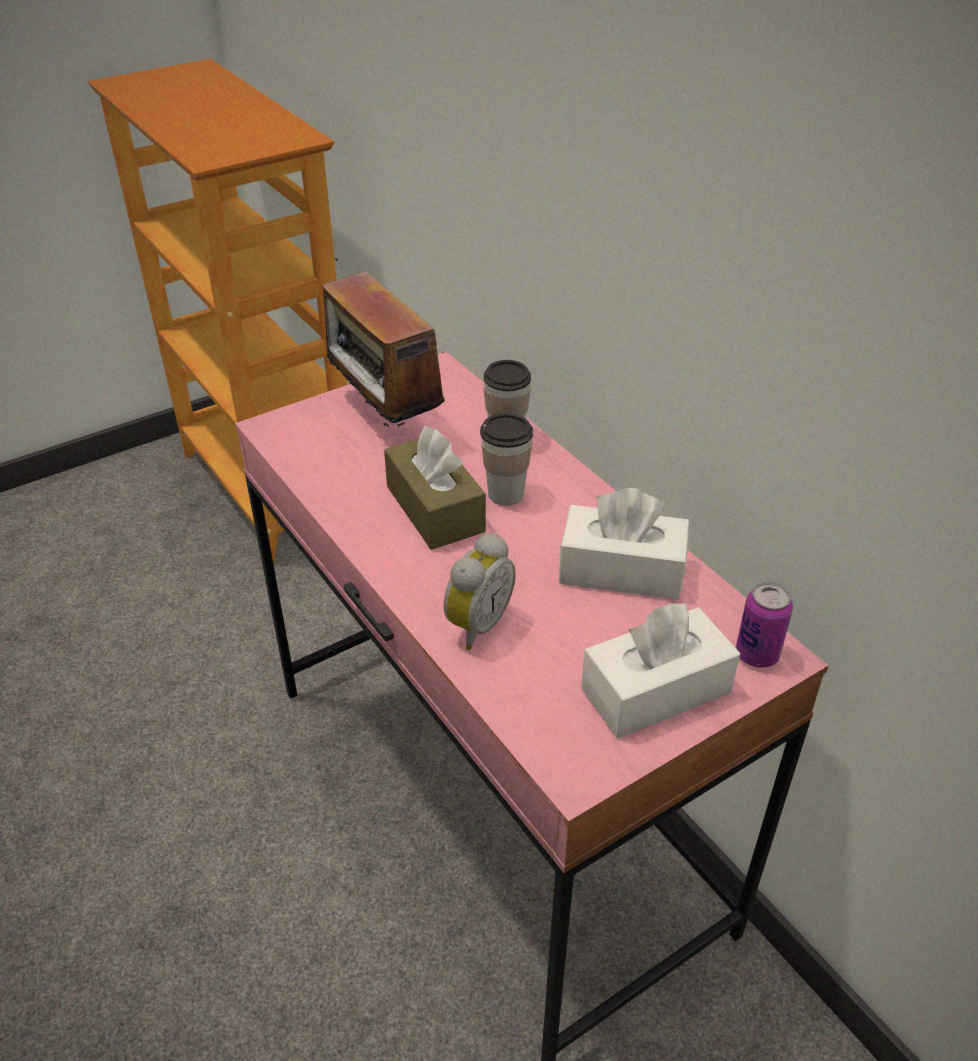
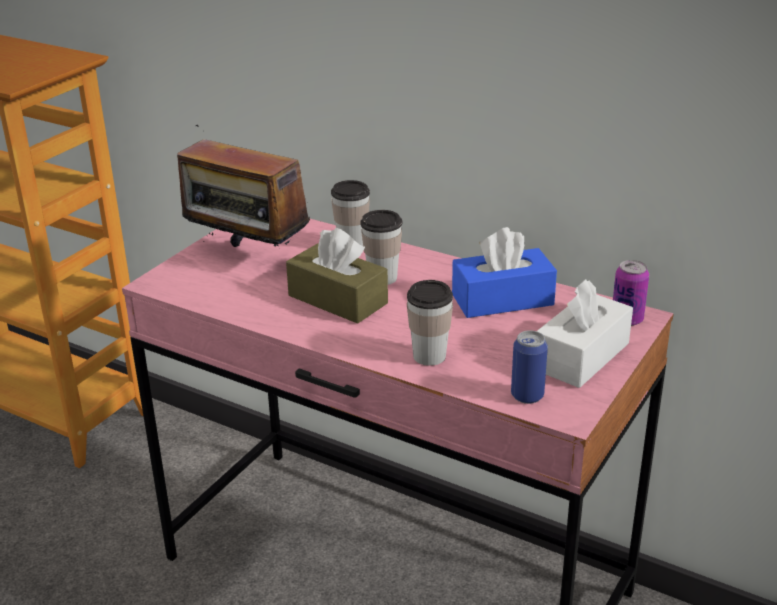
camera: 25 degrees left, 10 degrees down
(475, 624) = (429, 356): alarm clock -> cup
(545, 725) = (527, 395): none -> can
(621, 571) = (502, 299): white tissue box -> blue tissue box

